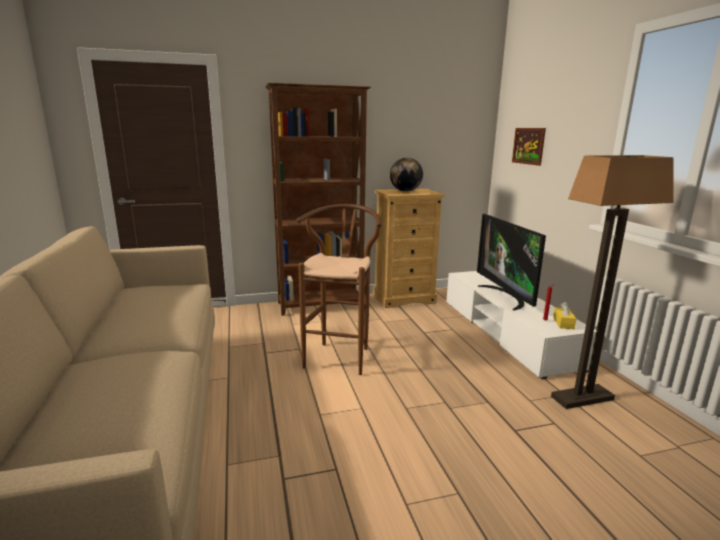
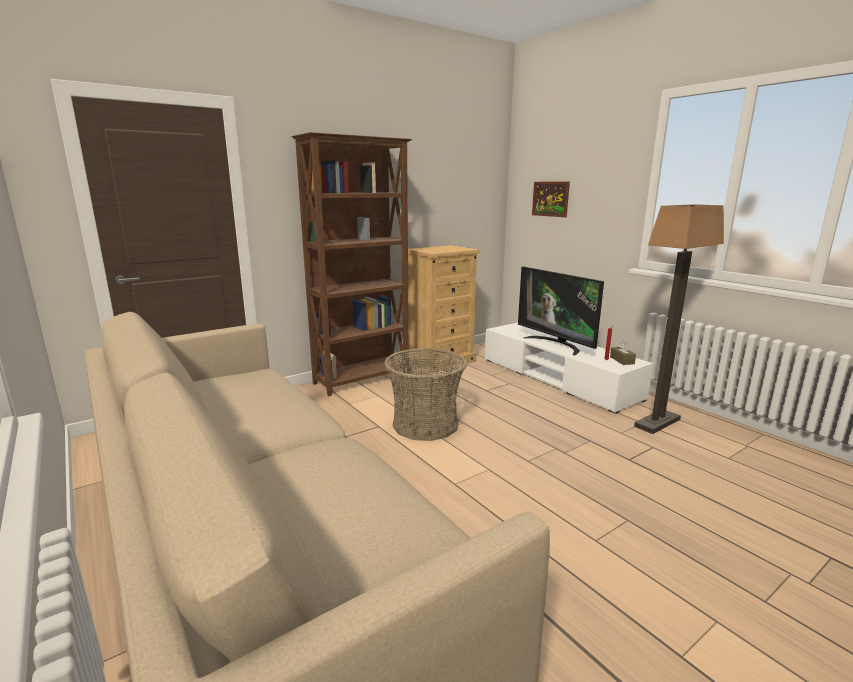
camera: 20 degrees left, 0 degrees up
(340, 354) = (425, 424): brown stool -> basket
(405, 191) = (438, 248): globe -> none
(563, 323) = (622, 360): yellow tissue box -> brown tissue box

